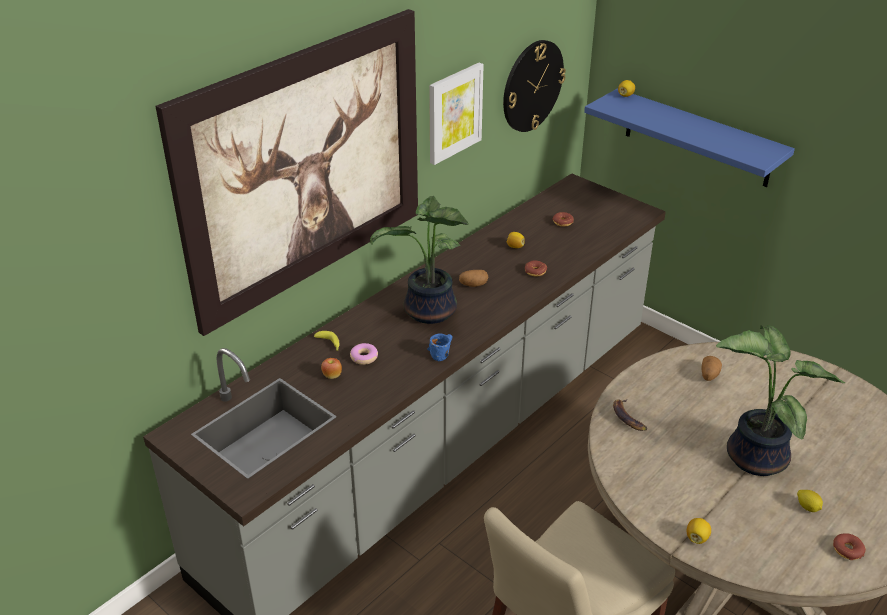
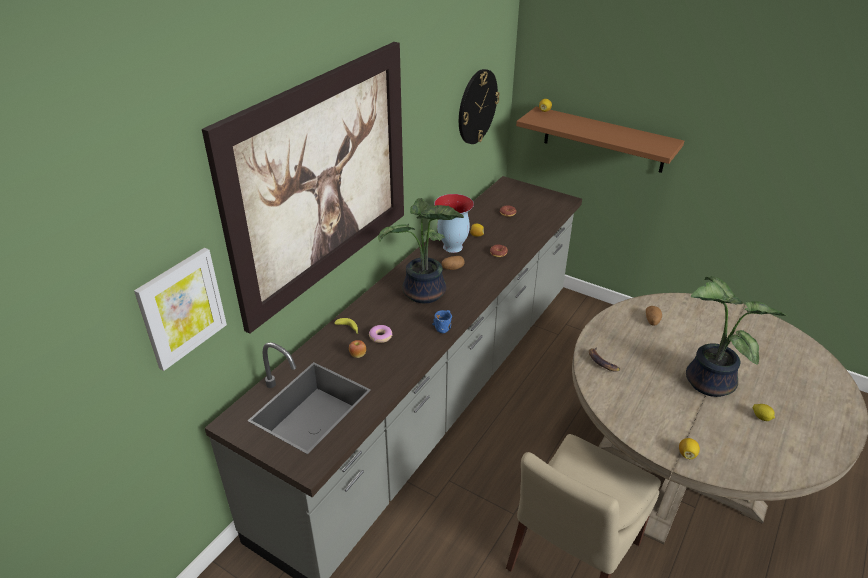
camera: 10 degrees left, 0 degrees up
(454, 112) = (426, 130): picture -> picture (181, 308)
(480, 259) = (452, 247): none -> vase
(697, 138) = (603, 139): blue shelf -> brown shelf
(847, 550) = (802, 448): donut -> none

